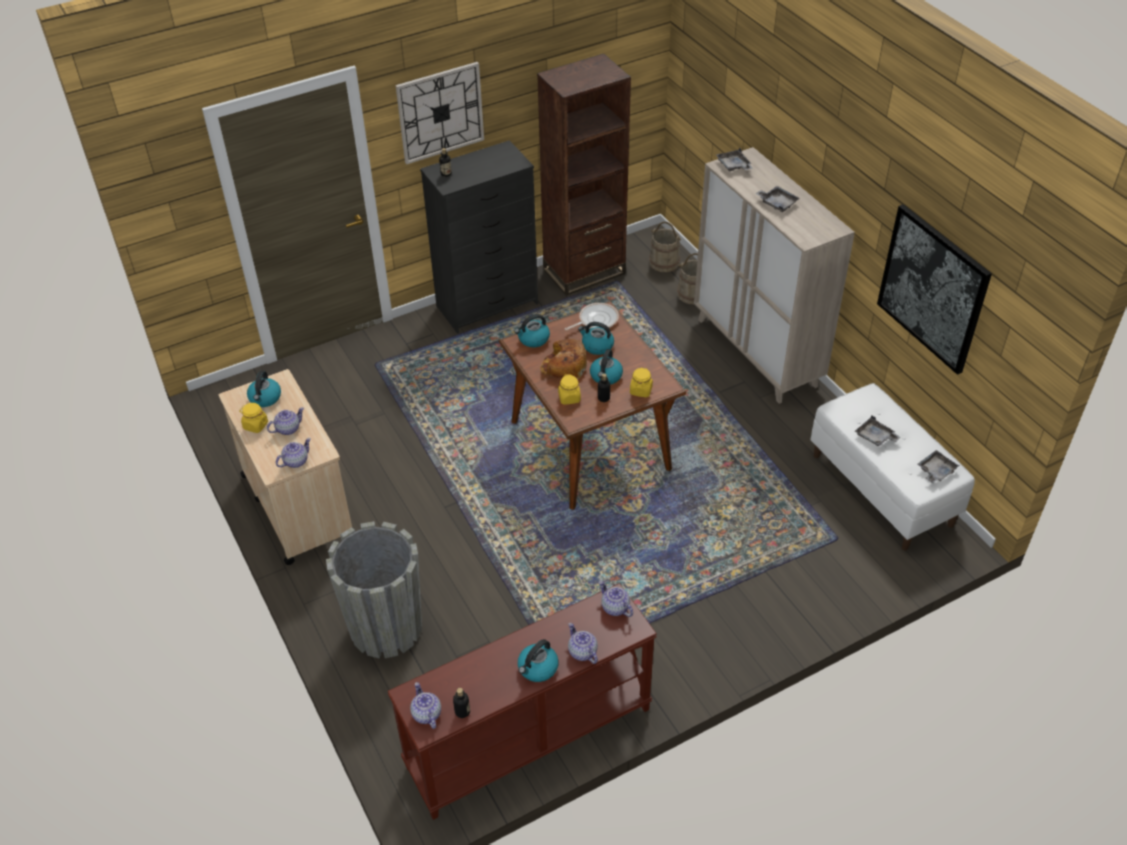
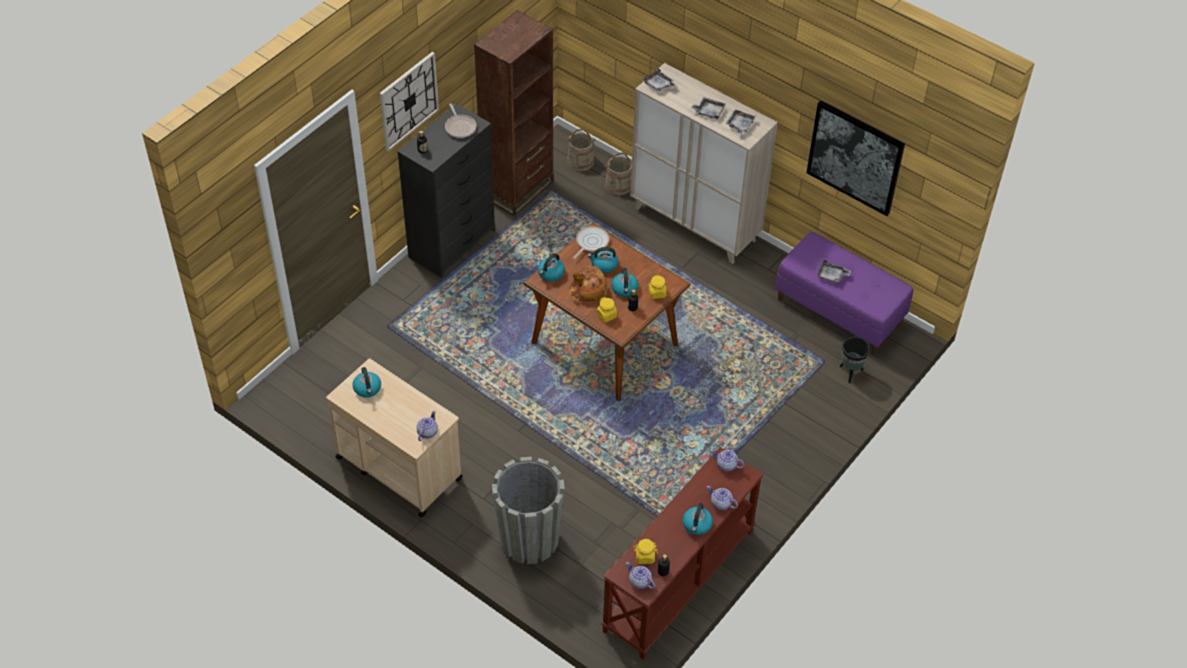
camera: 25 degrees left, 5 degrees up
(255, 425) = (375, 413): yellow jar -> yellow jar (644, 556)
(288, 428) = (403, 408): teapot -> none
(499, 162) = (460, 127): none -> frying pan
(864, 562) = (850, 373): none -> black planter
(882, 489) = (839, 312): white bench -> purple bench
(935, 471) = (884, 290): grey tray -> grey tray (739, 125)

